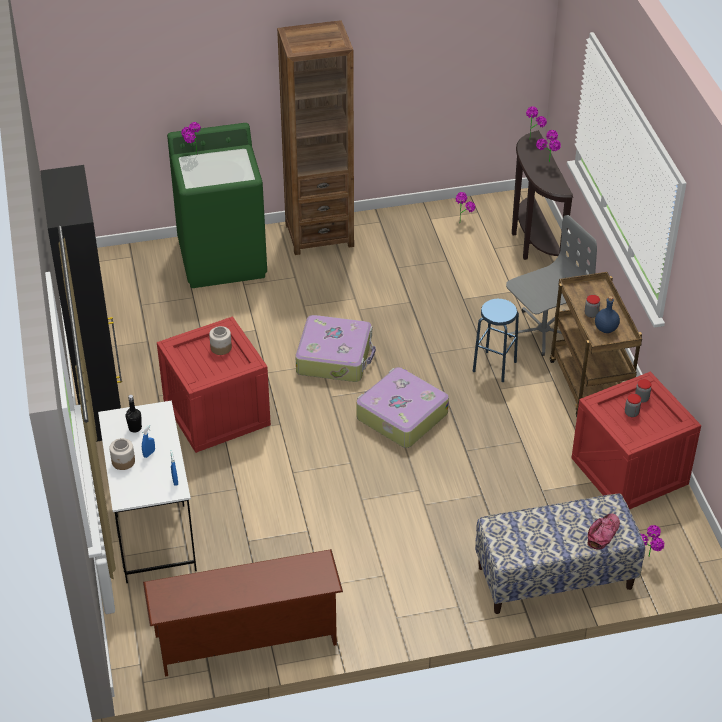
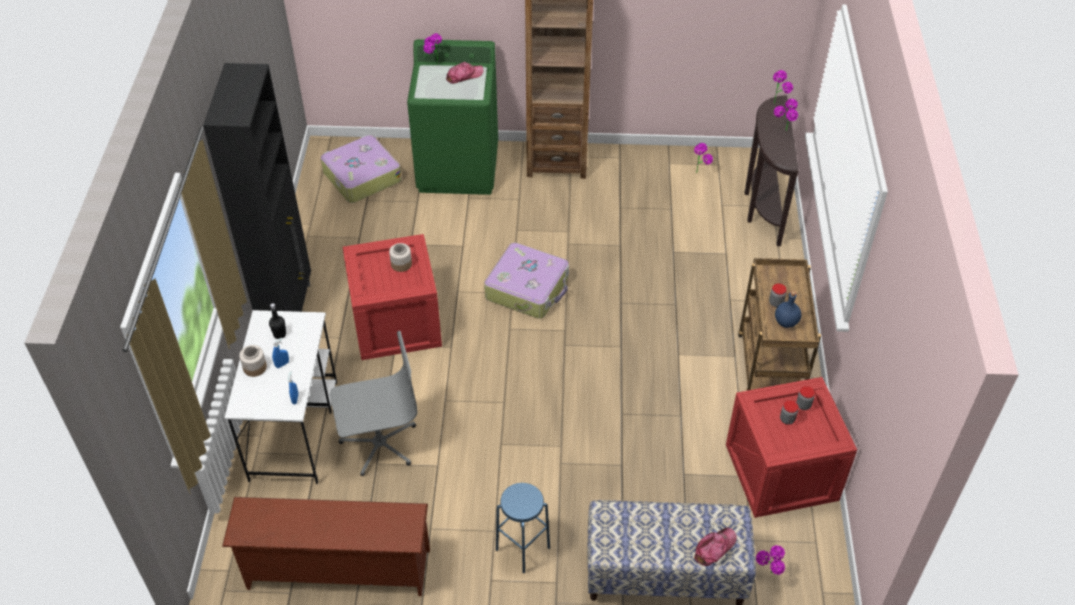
camera: 15 degrees right, 5 degrees up
(227, 160) = (464, 76): none -> cap
(400, 416) = (570, 363): suitcase -> suitcase (361, 176)
(494, 366) = (680, 329): blue stool -> blue stool (522, 548)
(542, 331) = (741, 301): grey office chair -> grey office chair (379, 443)

